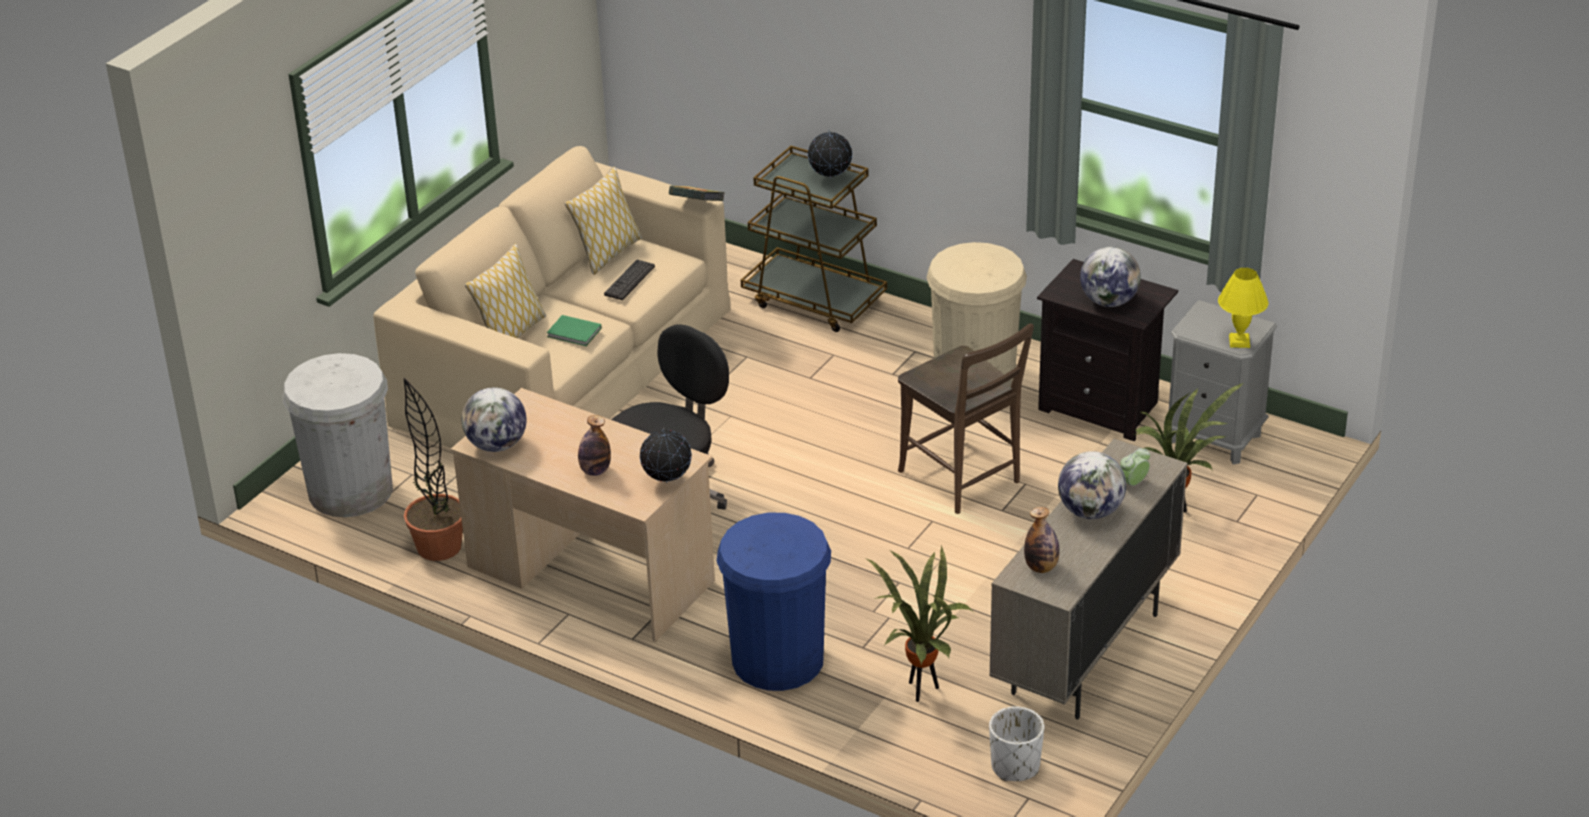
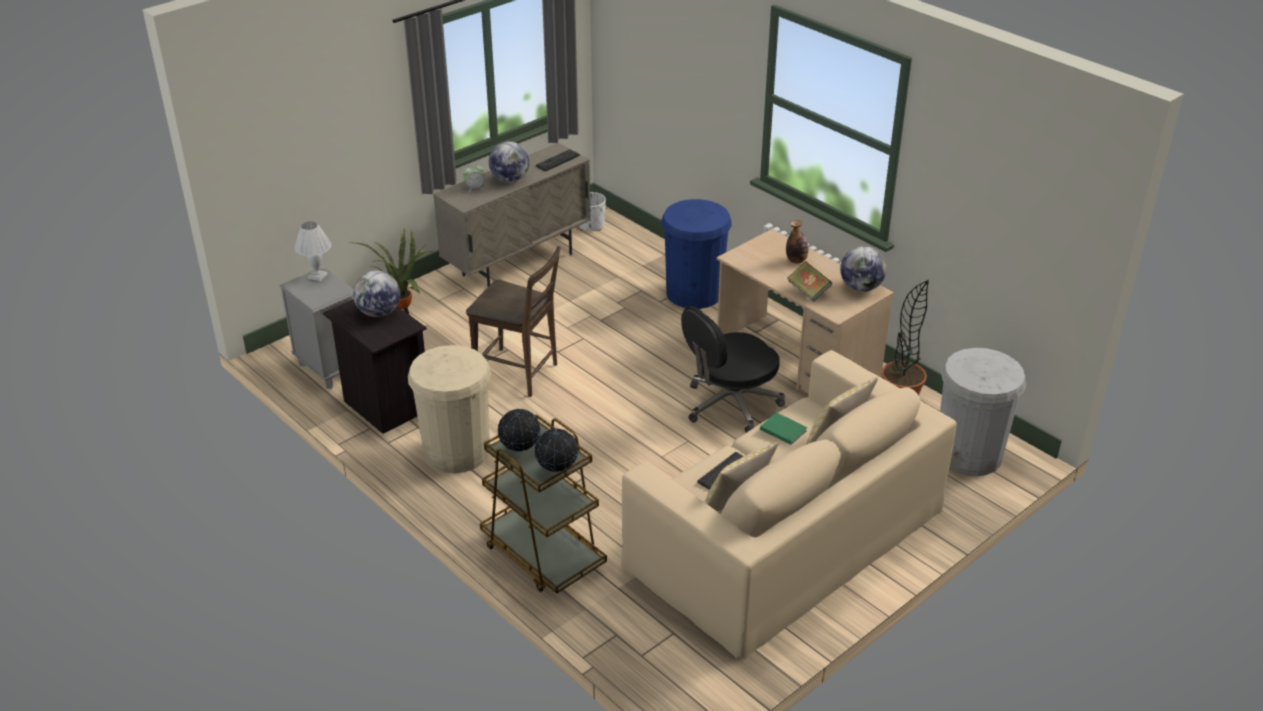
camera: 165 degrees left, 0 degrees up
(667, 481) = (751, 246): globe -> globe (557, 471)
(697, 206) = (649, 468): book -> book (808, 291)
(920, 691) = (621, 264): potted plant -> none
(963, 480) = (519, 374): brown chair -> brown chair turned 135 degrees clockwise
(1041, 567) = (558, 161): bottle -> keyboard
(1240, 341) = (317, 276): yellow table lamp -> white table lamp

